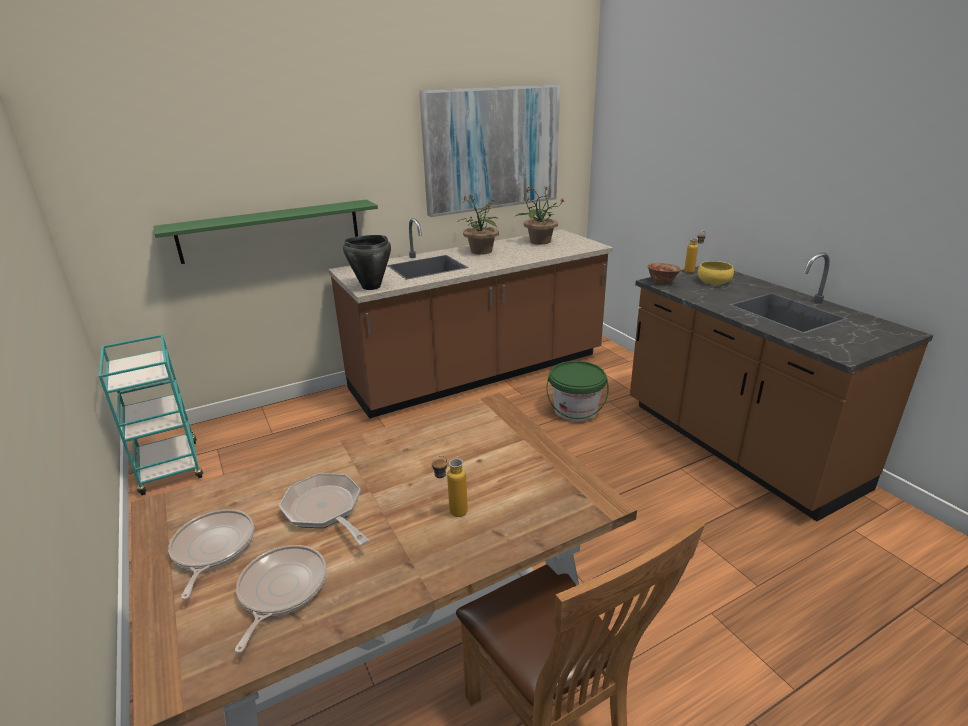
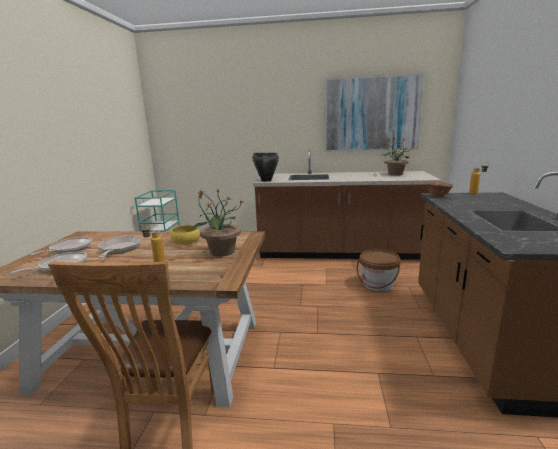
camera: 35 degrees right, 10 degrees down
(271, 230) = (237, 150): green shelf -> none
(481, 251) = (350, 174): potted plant -> potted plant (221, 252)
(575, 411) = (378, 284): green bucket -> brown bucket
(714, 282) = (482, 200): yellow bowl -> yellow bowl (186, 242)

